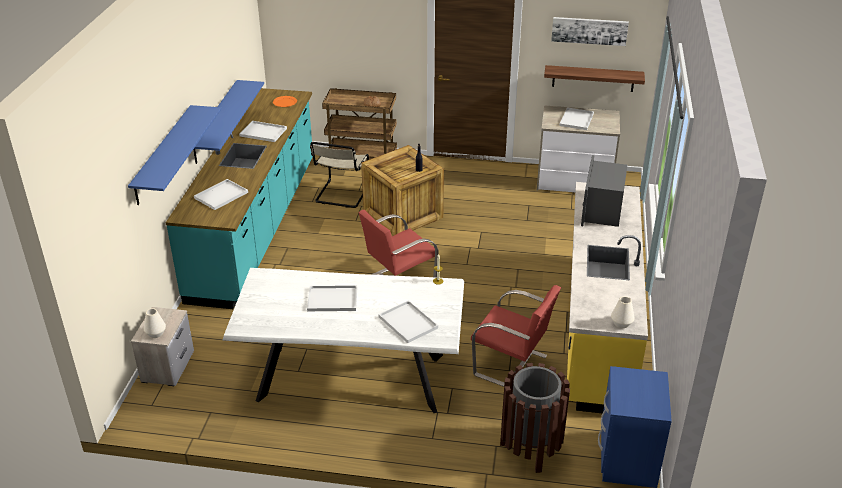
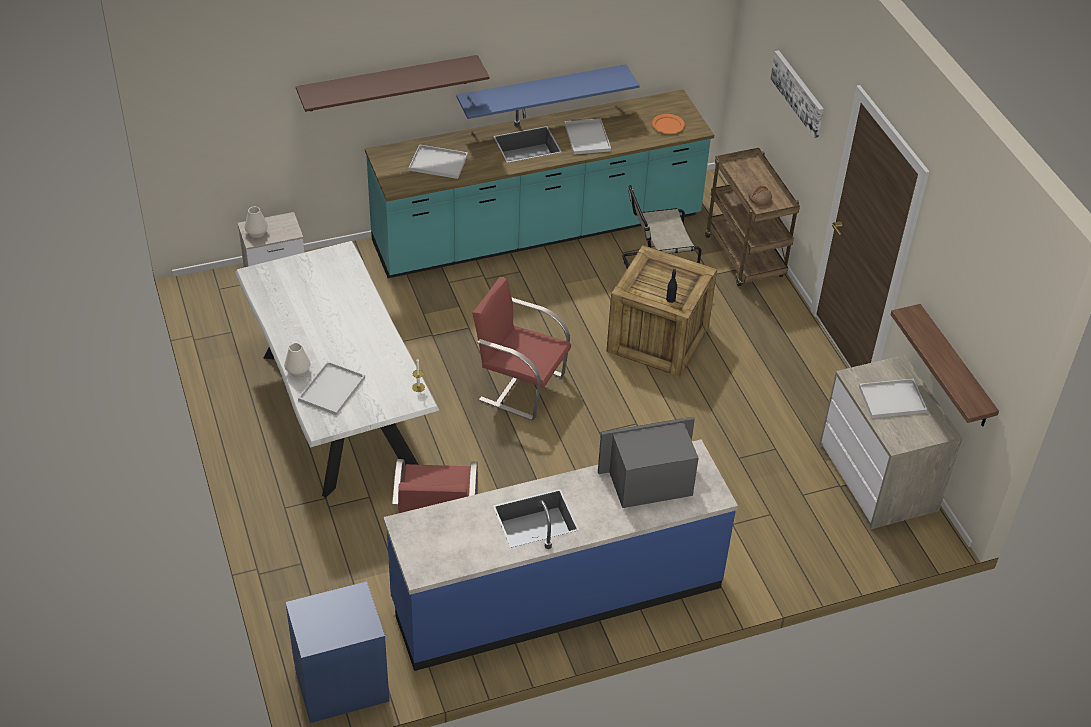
camera: 60 degrees right, 10 degrees up
(163, 154) = (388, 83): blue shelf -> brown shelf
(331, 299) = (334, 319): white tray -> none
(530, 449) = (312, 594): brown trash can -> none
(589, 30) = (965, 299): picture -> picture (798, 93)
(596, 328) = (556, 594): yellow counter -> blue counter
(621, 323) = (418, 560): white vase -> white vase (298, 371)

